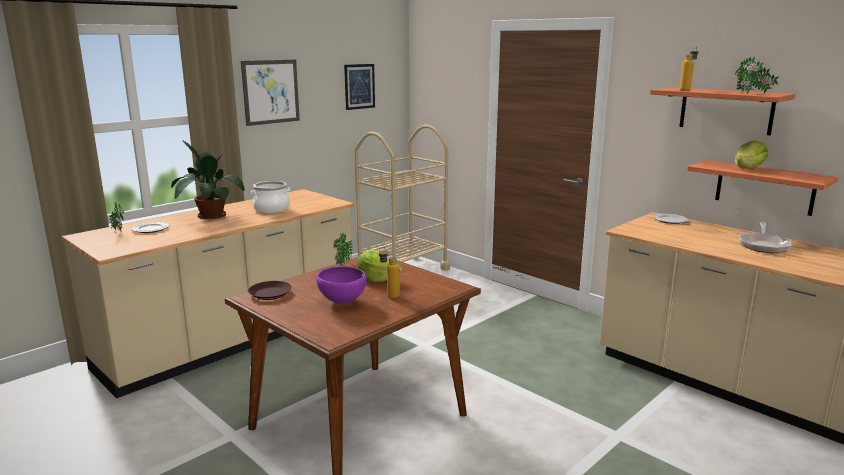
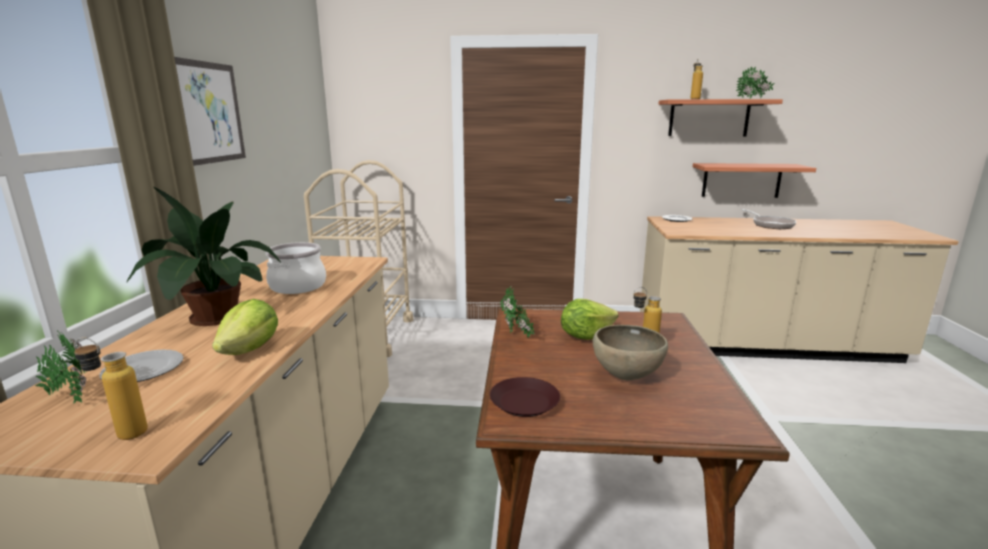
camera: 40 degrees left, 0 degrees up
(111, 247) = (122, 433): none -> bottle
(342, 302) = (627, 377): purple bowl -> brown bowl
(359, 86) = (292, 113): picture -> none
(748, 168) = (740, 164): lettuce -> lettuce (251, 349)

